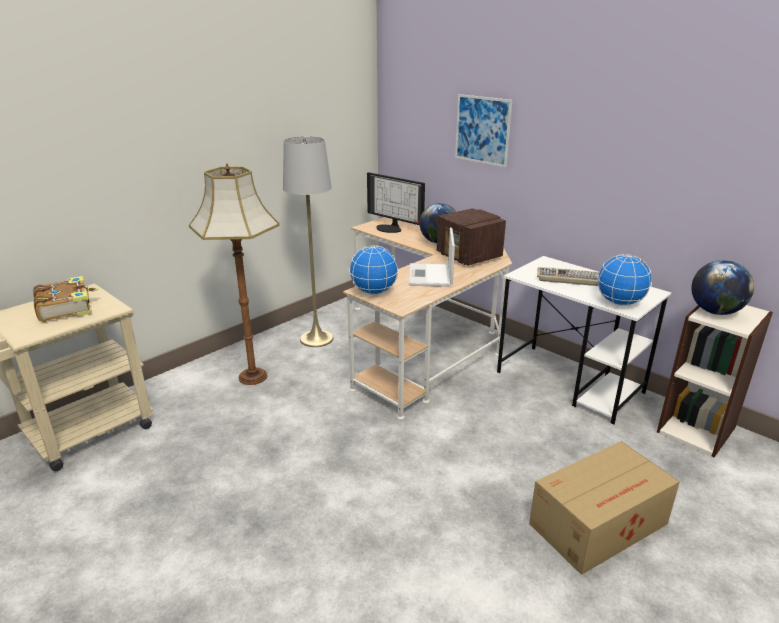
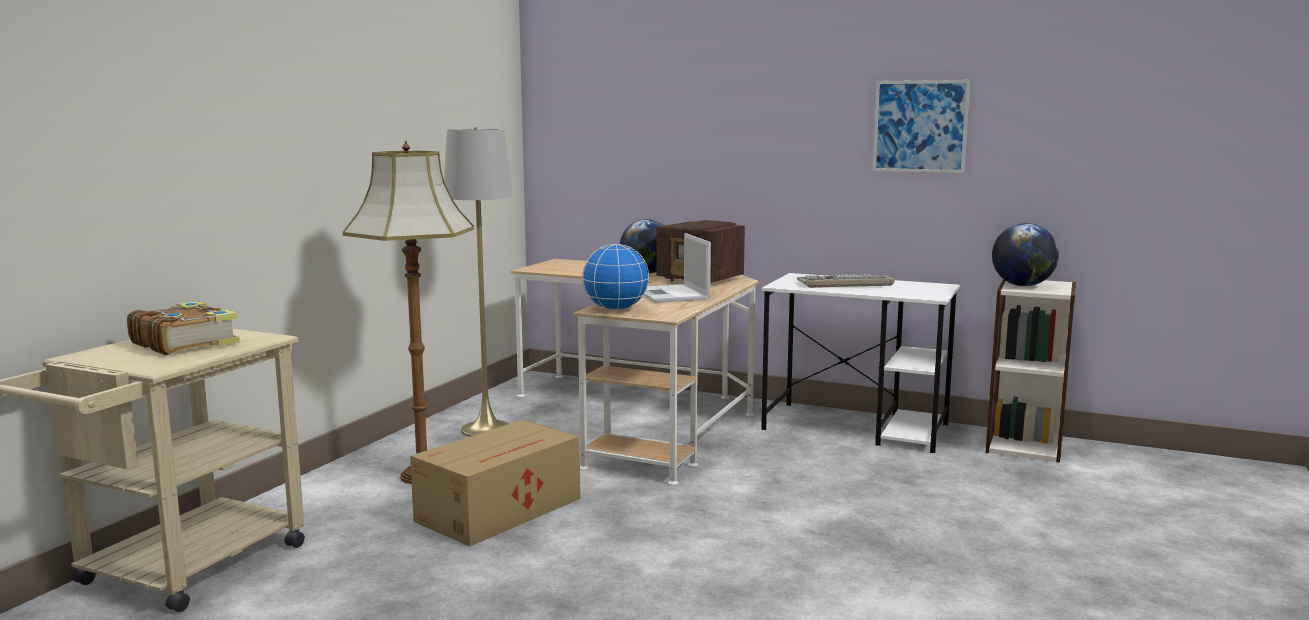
camera: 20 degrees left, 15 degrees down
(391, 228) = (568, 268): monitor -> none
(482, 130) = (687, 125): picture -> picture (920, 126)
(600, 523) = (986, 530): cardboard box -> cardboard box (502, 509)
(619, 303) = (915, 294): globe -> none

